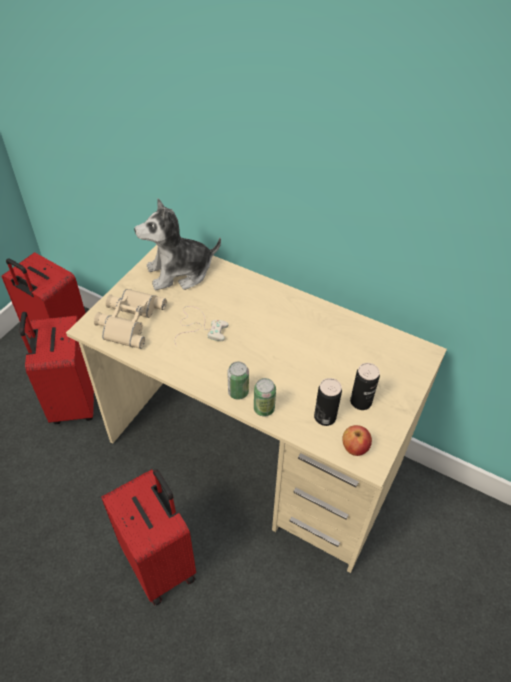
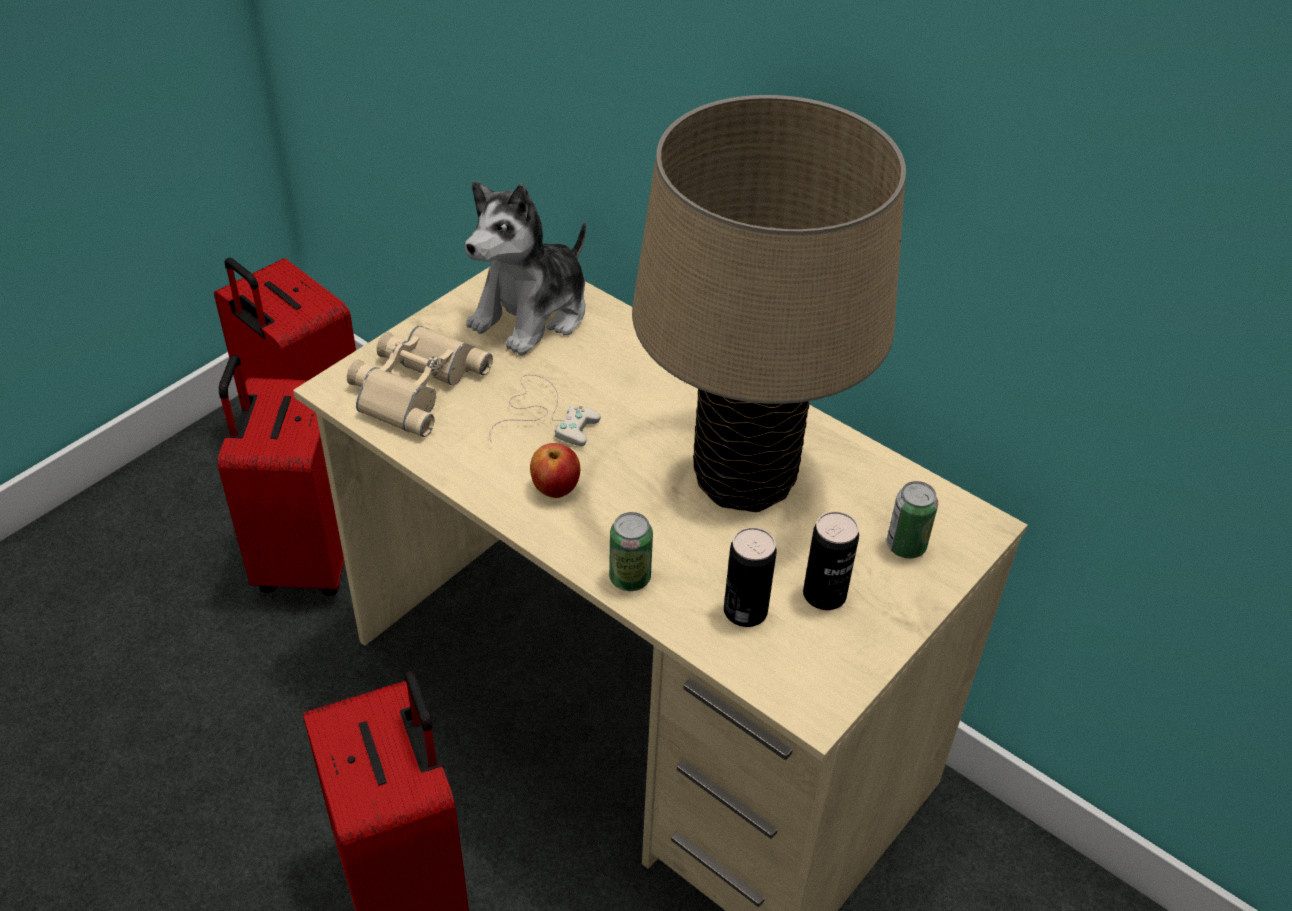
camera: 10 degrees right, 5 degrees down
(179, 272) = (532, 314): plush toy -> plush toy turned 45 degrees counterclockwise
(238, 392) = (588, 541): can -> can (906, 546)
(306, 346) = (744, 479): none -> beige table lamp
(354, 448) = (789, 676): apple -> apple (555, 488)

